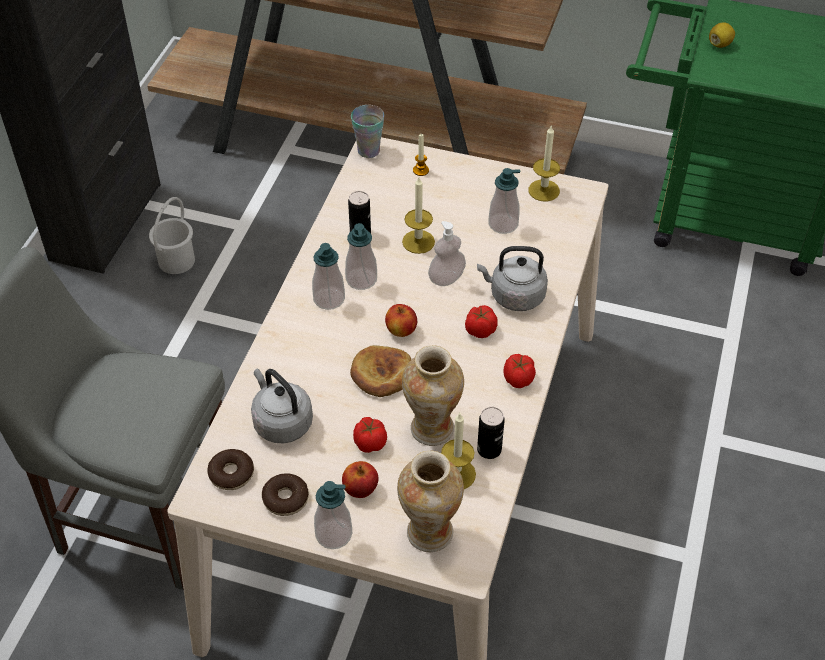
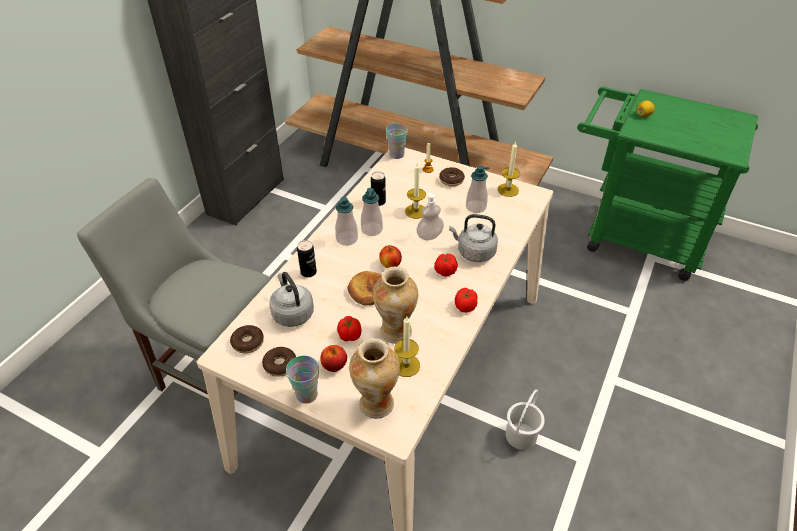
camera: 10 degrees right, 5 degrees down
(177, 261) = (282, 223): white bucket -> white bucket (521, 436)
(333, 534) = (306, 394): soap dispenser -> cup
(459, 184) = (451, 180): none -> donut
(489, 449) = (433, 351): can -> can (308, 272)

